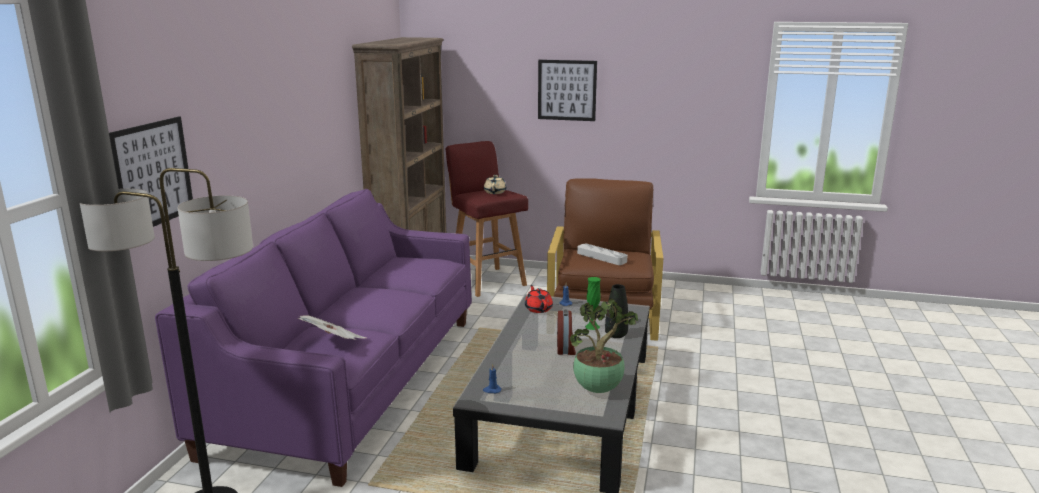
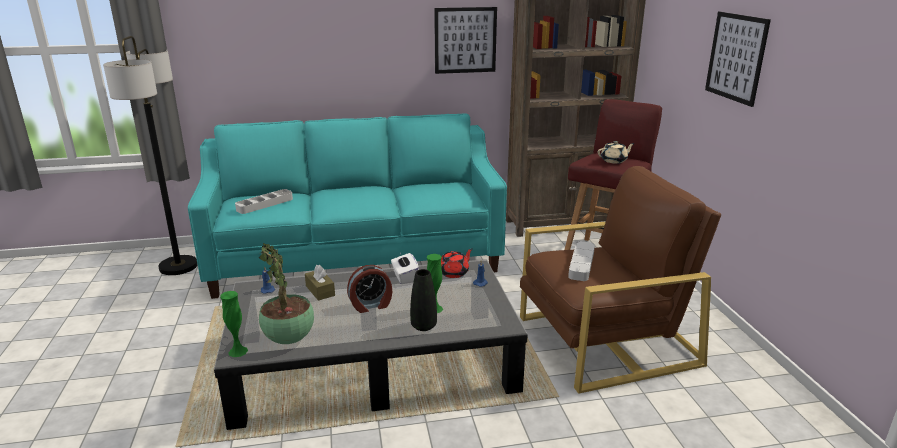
camera: 65 degrees right, 5 degrees up
(153, 174) = (218, 48): picture -> picture (465, 40)
(334, 343) = (265, 204): newspaper -> grey tray
(352, 381) = (357, 257): purple sofa -> turquoise sofa
(518, 365) = (320, 291): none -> brown tissue box
(527, 327) = (404, 277): none -> white tissue box
(602, 415) = (238, 351): none -> green vase

